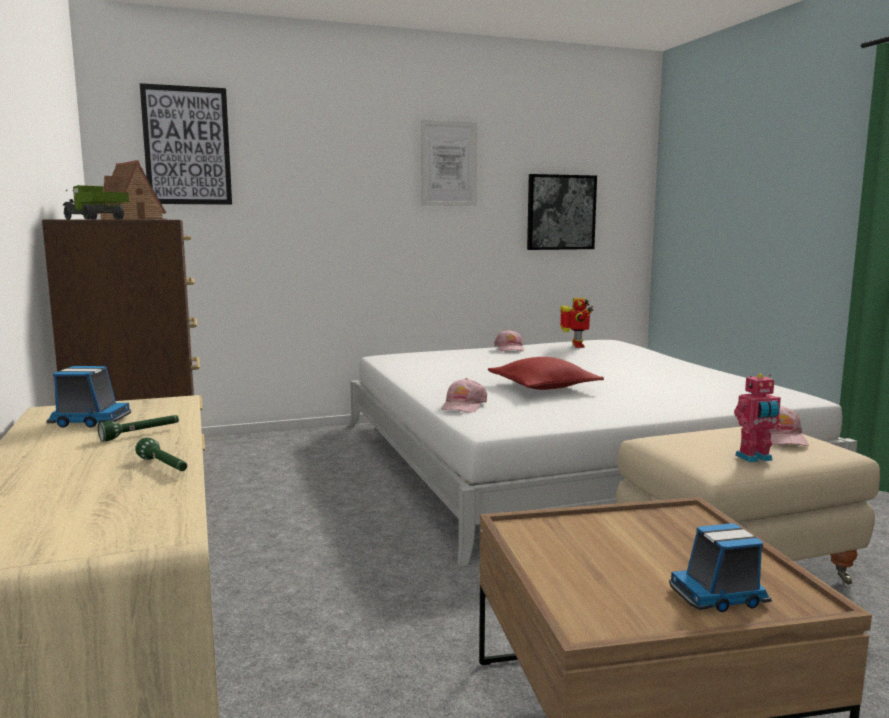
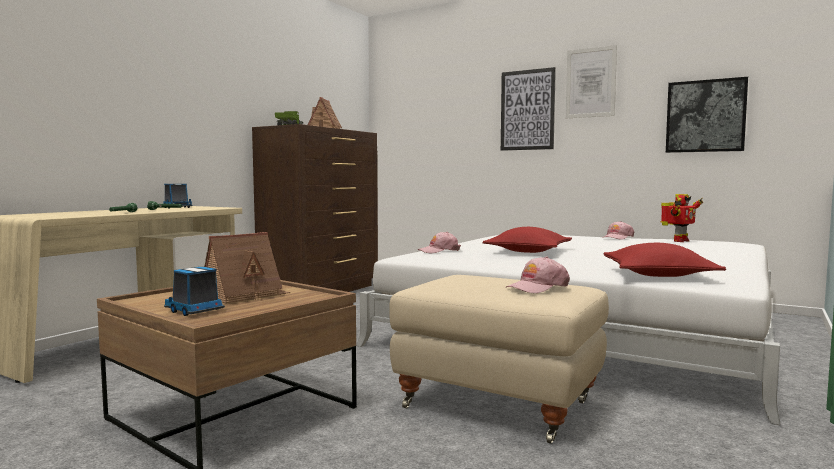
camera: 50 degrees right, 5 degrees down
(187, 146) = (416, 91): picture -> picture (527, 110)
(628, 548) = (245, 295): none -> toy house
(732, 396) = (658, 275): none -> red pillow
(755, 458) = (459, 288): toy robot -> none

